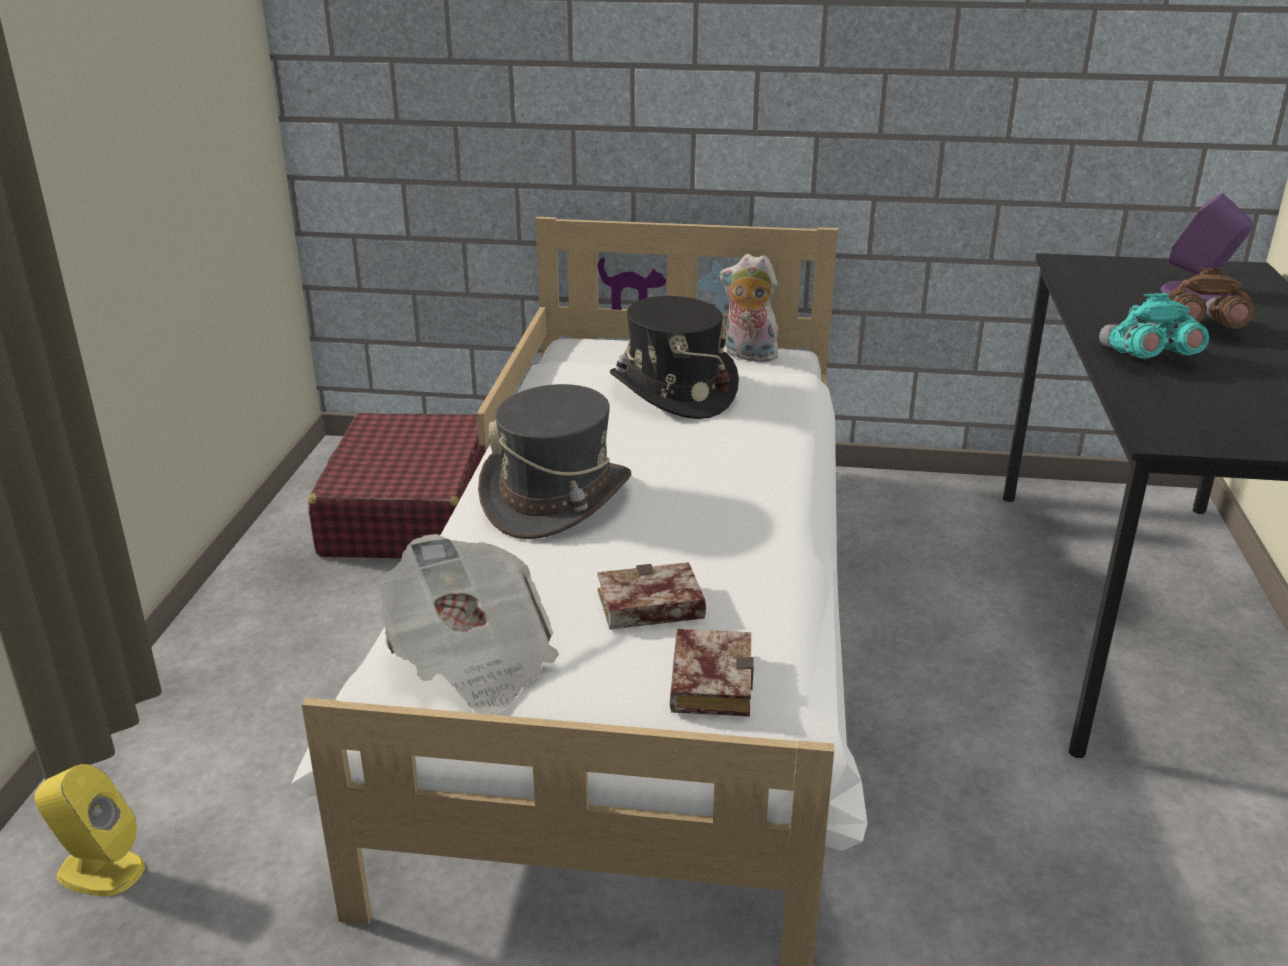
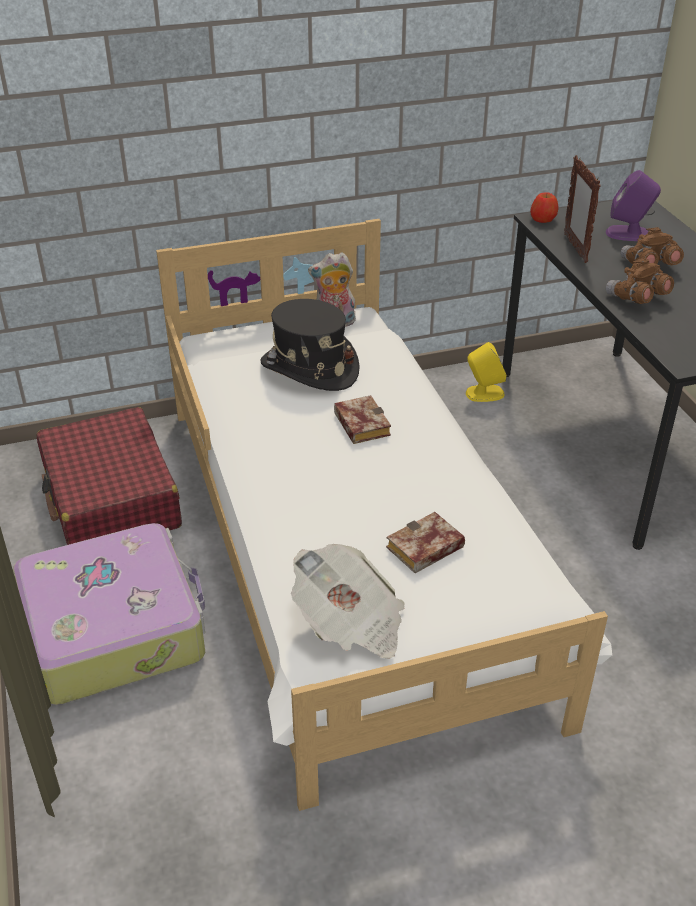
camera: 25 degrees left, 10 degrees up
(100, 870) = (113, 841): yellow speaker -> yellow speaker (484, 393)
(301, 640) = (115, 627): none -> suitcase
(556, 499) = (303, 483): grey hat -> none
(708, 679) = (495, 588): book -> book (359, 424)
(1075, 262) = (543, 219): none -> apple
(1097, 295) = (575, 248): none -> picture frame
(1147, 358) = (637, 298): turquoise binoculars -> brown binoculars

